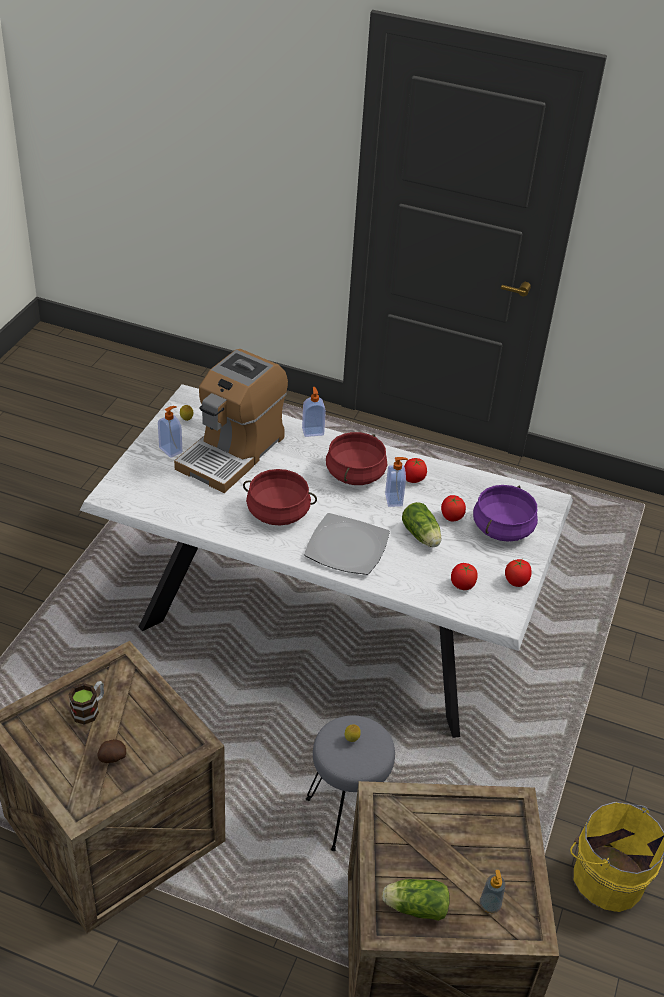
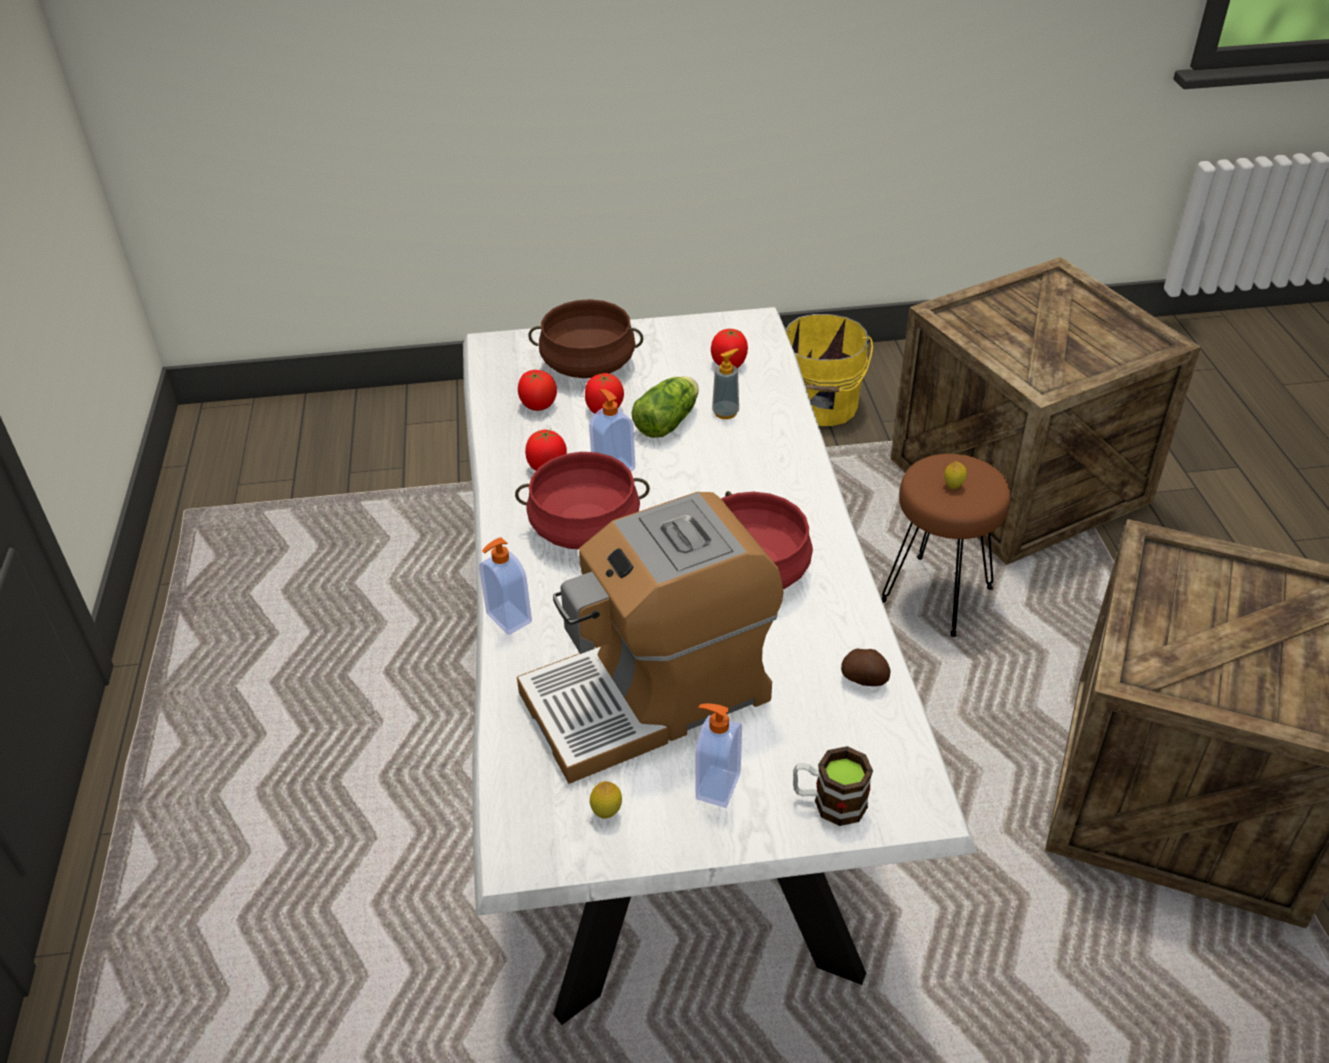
camera: 115 degrees left, 0 degrees up
(89, 709) = (1237, 666): mug -> mug (829, 802)
(112, 758) = (1264, 604): potato -> potato (865, 679)
(232, 452) = (650, 695): coffee machine -> coffee machine turned 150 degrees clockwise
(346, 814) = (937, 596): grey stool -> brown stool
(347, 547) = (756, 475): plate -> none
(414, 907) = (1120, 336): lettuce -> none
(490, 905) = (1062, 299): soap dispenser -> soap dispenser (725, 412)
(502, 528) = (588, 365): purple cooking pot -> brown cooking pot
(516, 581) = (680, 330): tomato -> tomato (538, 405)

